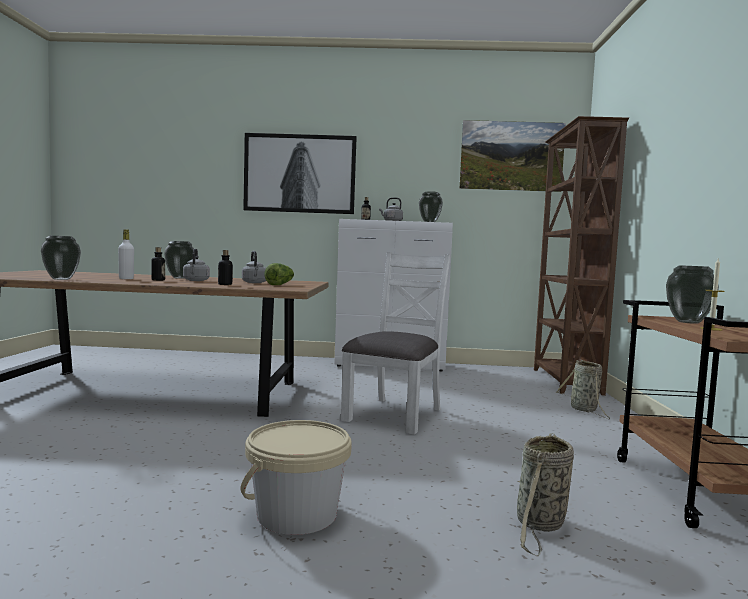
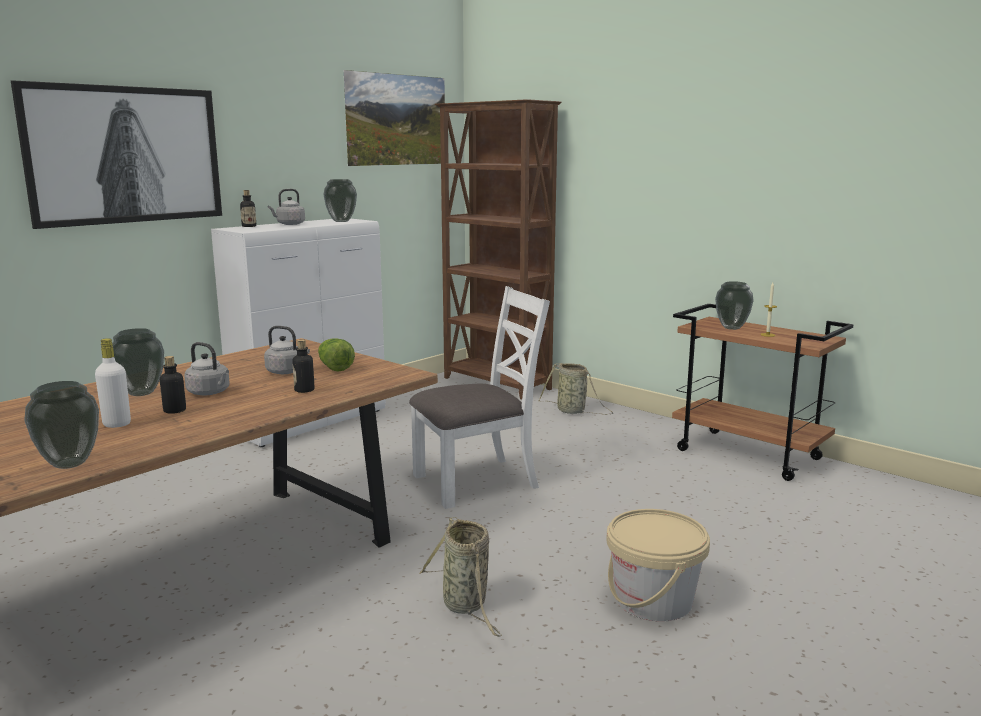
camera: 50 degrees left, 10 degrees up
(395, 414) = (477, 481): white chair -> white chair turned 90 degrees clockwise
(540, 525) = (749, 520): basket -> basket (466, 606)

